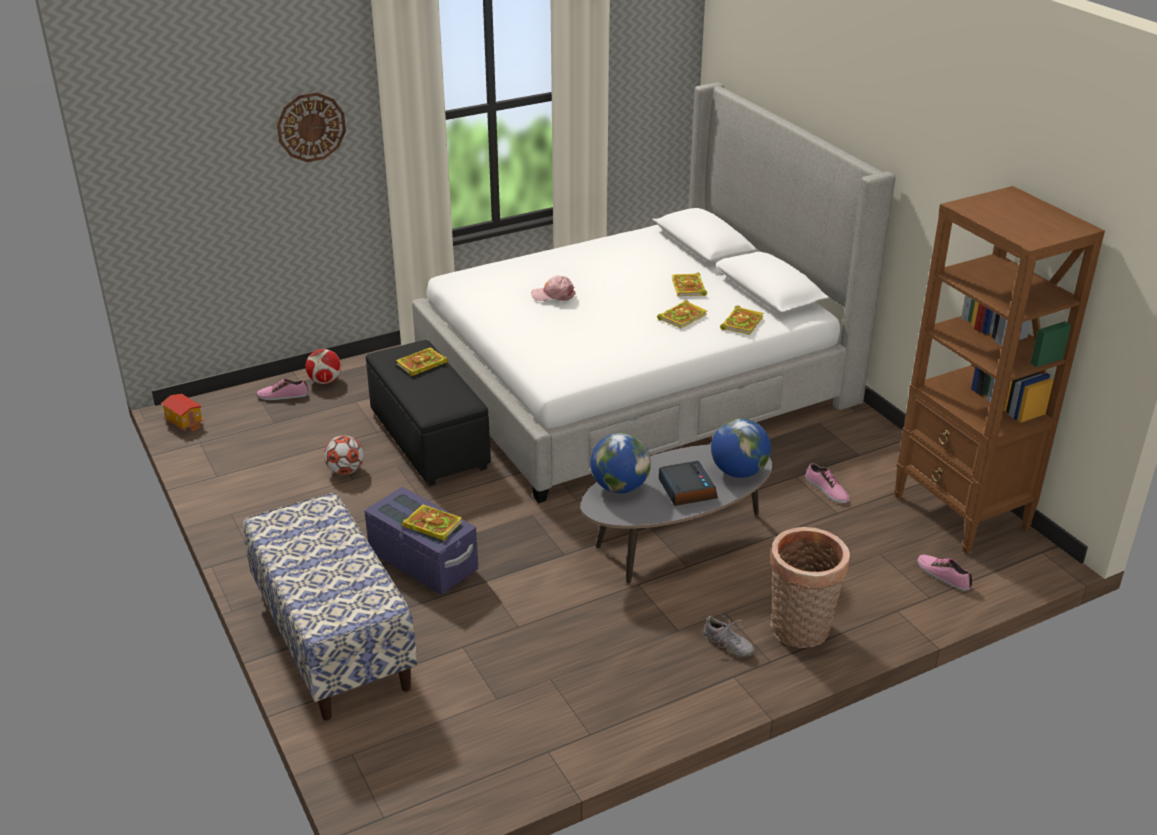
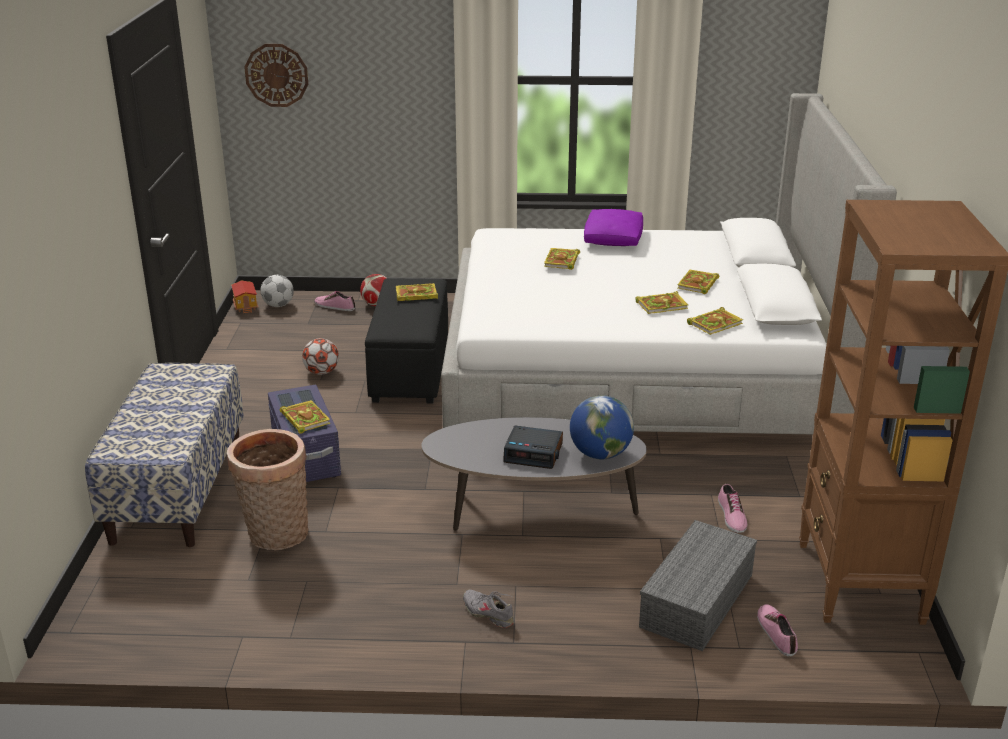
camera: 30 degrees right, 5 degrees down
(220, 411) = (278, 305): none -> football
(311, 127) = (394, 67): wall clock -> wall clock (276, 75)
(553, 295) = (562, 261): pink cap -> book
(570, 258) = (613, 239): none -> purple pillow
(619, 487) = (476, 433): globe -> none
(686, 489) = (534, 453): alarm clock -> alarm clock turned 90 degrees clockwise
(728, 645) = (488, 613): grey shoe -> grey shoe turned 150 degrees clockwise
(800, 631) = (570, 628): basket -> basket (276, 536)
(869, 572) = (697, 602): none -> grey storage box

